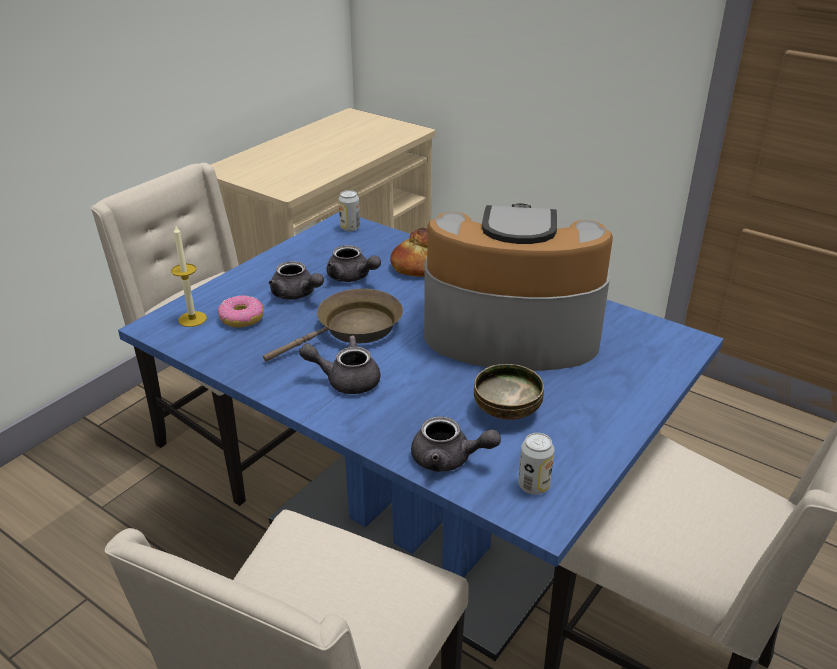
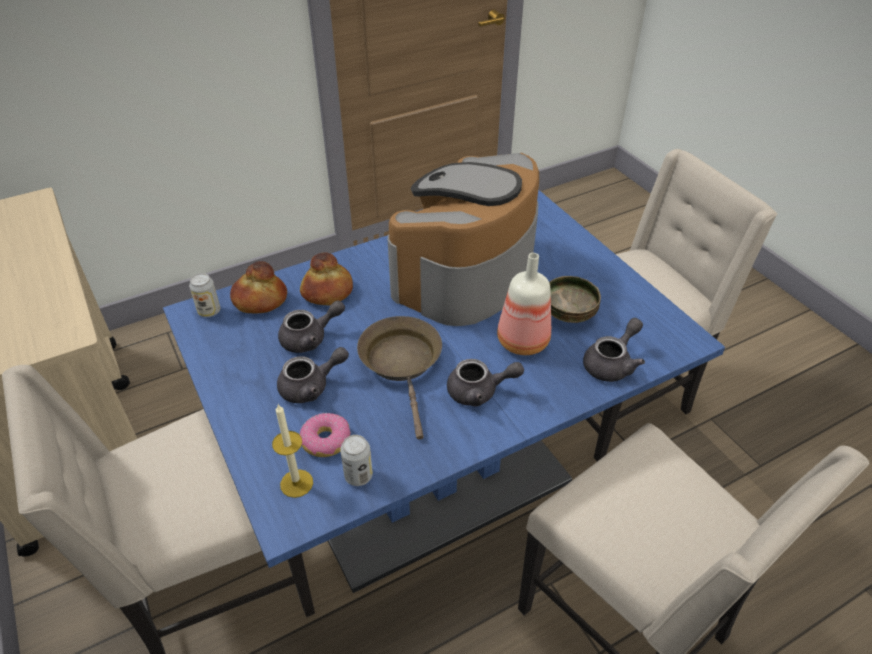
camera: 65 degrees left, 10 degrees up
(346, 380) = (479, 392): grey teapot -> grey teapot turned 120 degrees counterclockwise
(380, 242) = (259, 300): none -> bread
(435, 389) = (521, 342): none -> bottle
(533, 486) = (656, 332): can -> can (358, 476)

